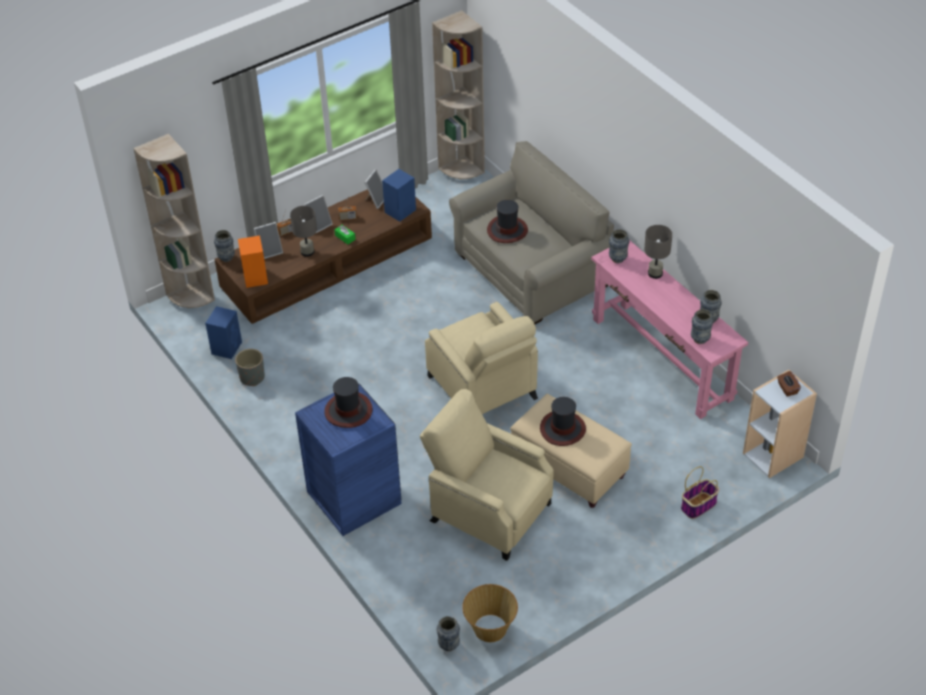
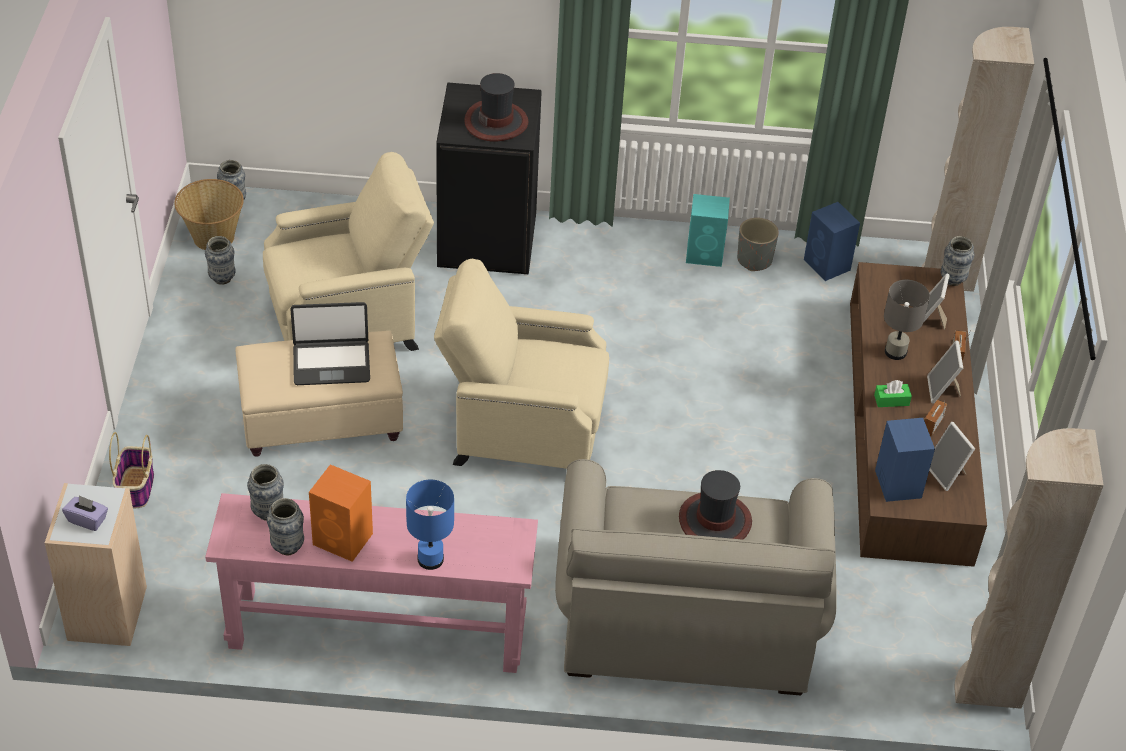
camera: 125 degrees right, 0 degrees up
(255, 277) = (889, 285): orange speaker -> orange speaker (344, 539)
(267, 399) = (705, 254): none -> turquoise speaker
(354, 497) = (487, 240): blue cabinet -> black cabinet
(562, 429) = (331, 363): hat -> laptop
(617, 259) = (501, 542): vase -> vase (222, 278)
(655, 273) = (431, 559): grey table lamp -> blue table lamp
(787, 389) = (87, 520): brown tissue box -> purple tissue box

